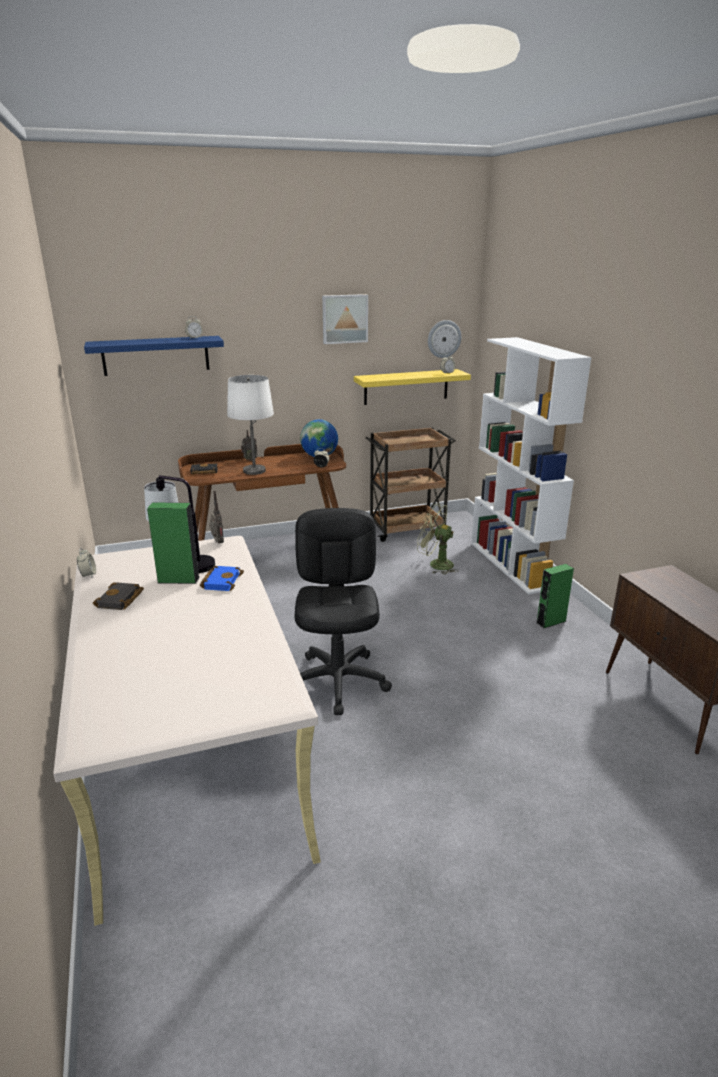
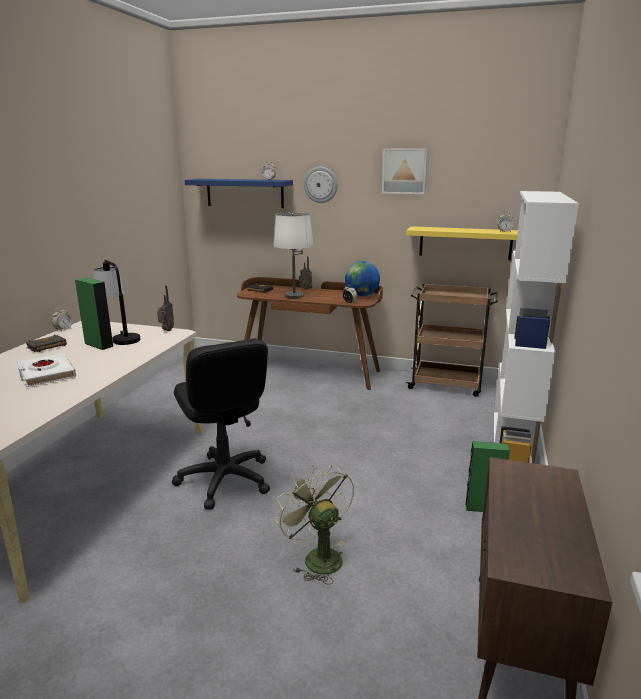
camera: 35 degrees right, 5 degrees down
(196, 627) = (46, 374): none -> white book
(221, 581) = (118, 352): blue book -> none
(338, 681) = (224, 480): black office chair -> black office chair turned 120 degrees clockwise
(435, 564) = (432, 420): green fan -> green fan (317, 557)
(444, 339) = (511, 197): wall clock -> wall clock (320, 184)

